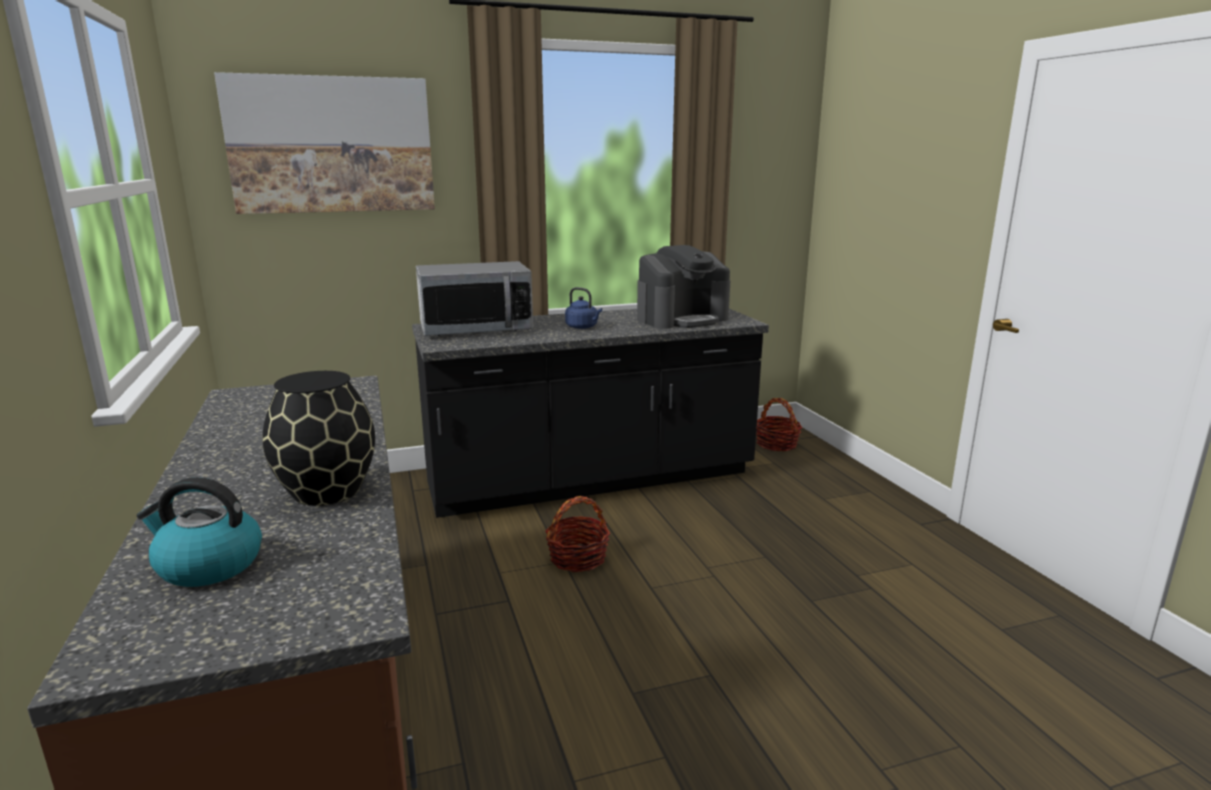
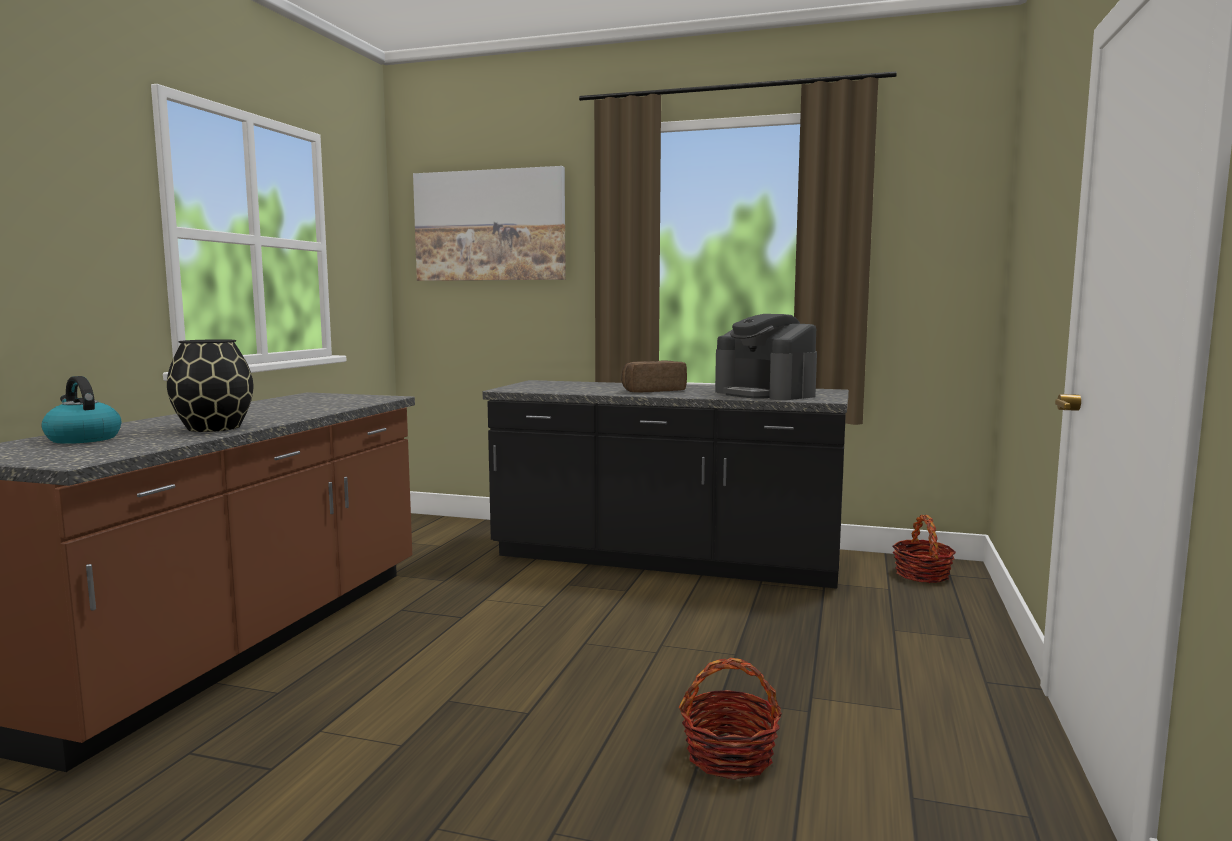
camera: 35 degrees right, 10 degrees down
(475, 328) = (564, 385): microwave -> none
(578, 558) = (560, 607): basket -> basket (730, 756)
(583, 327) = (652, 390): blue kettle -> bread
(682, 319) = (765, 394): coffee machine -> coffee machine turned 45 degrees clockwise

